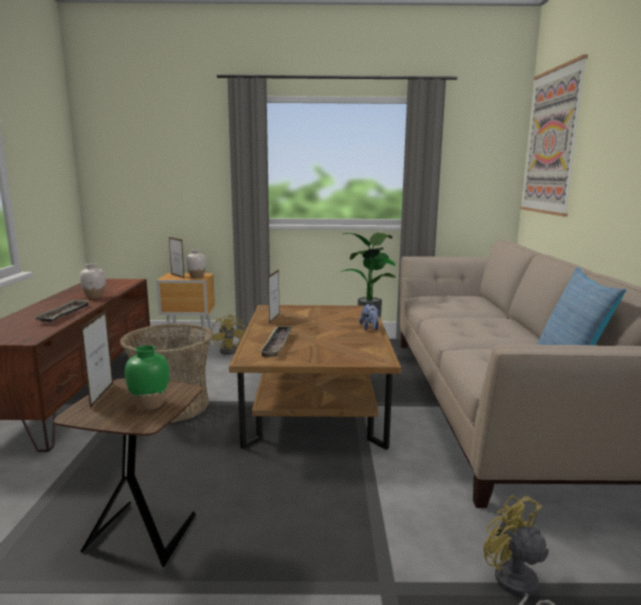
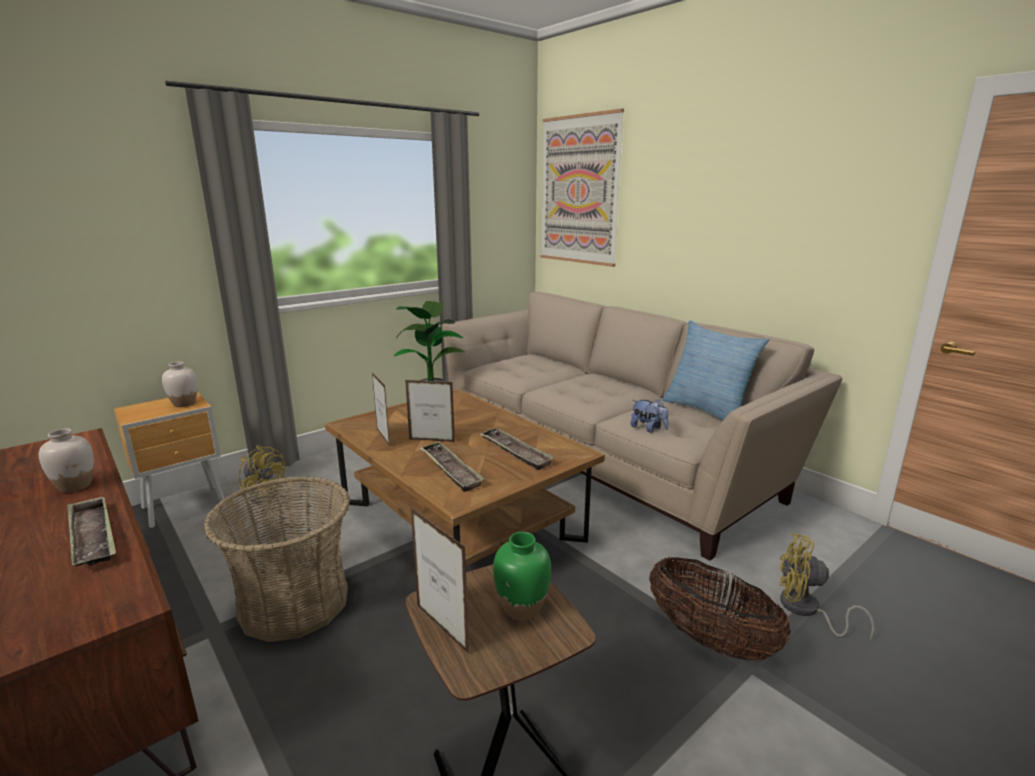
camera: 40 degrees left, 5 degrees up
(177, 276) = (148, 410): picture frame -> picture frame (432, 440)
(337, 347) = (515, 452): none -> tray
(370, 328) = (503, 419): plush toy -> plush toy (648, 429)
(382, 553) = (709, 639): none -> basket

